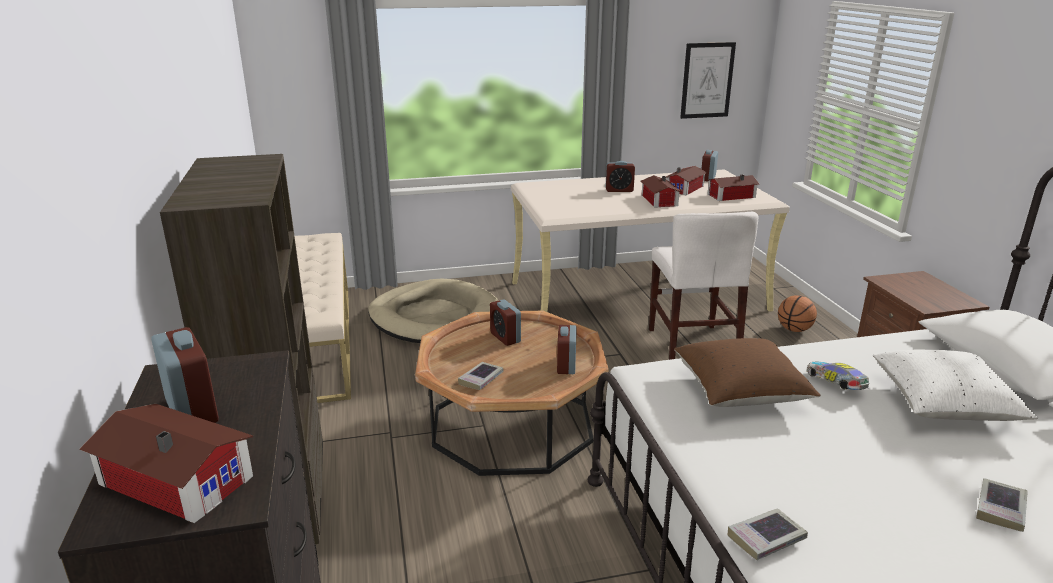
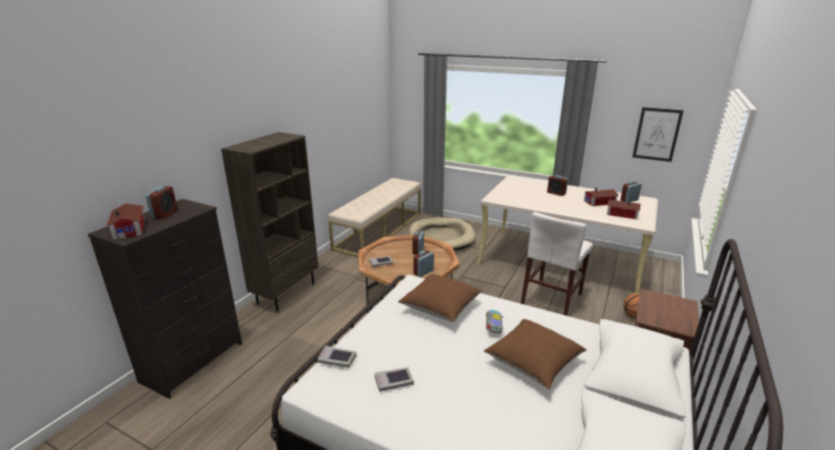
camera: 40 degrees right, 0 degrees up
(658, 201) = (567, 205): toy house -> none
(943, 405) = (533, 363): white pillow -> brown pillow
(1000, 509) = (458, 413): book -> book (394, 381)

